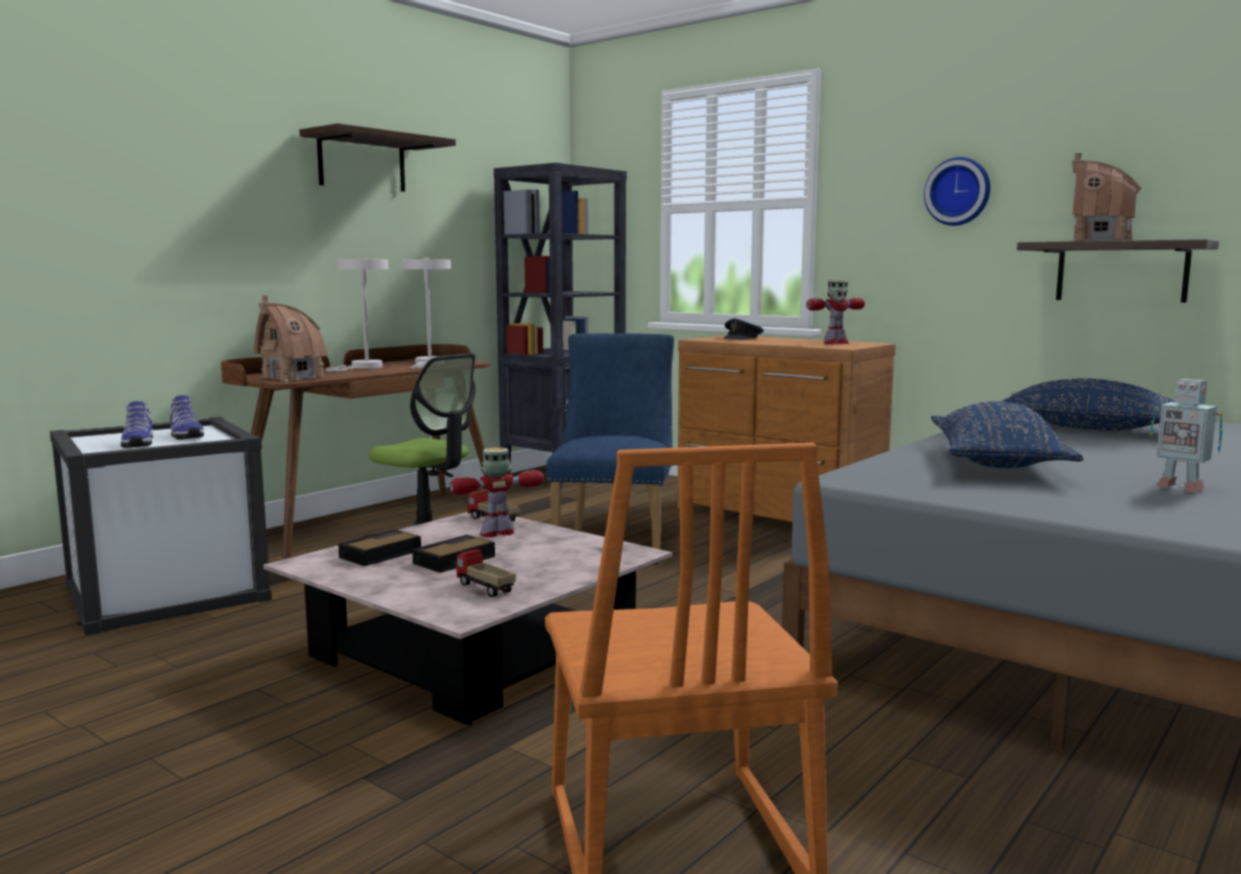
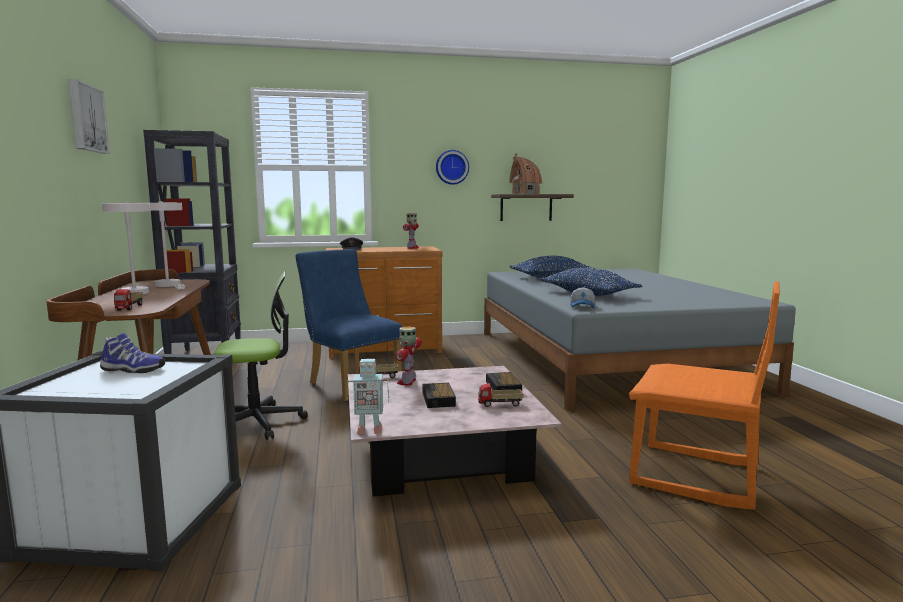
camera: 50 degrees left, 0 degrees up
(137, 444) = (122, 384): shoe -> none
(293, 377) = (130, 308): toy house -> toy truck
(362, 162) = (86, 118): shelf -> picture
(379, 554) = (393, 410): alarm clock -> alarm clock (503, 387)
(865, 476) = (583, 307): none -> cap
(1179, 487) = (656, 292): toy robot -> toy robot (368, 430)

